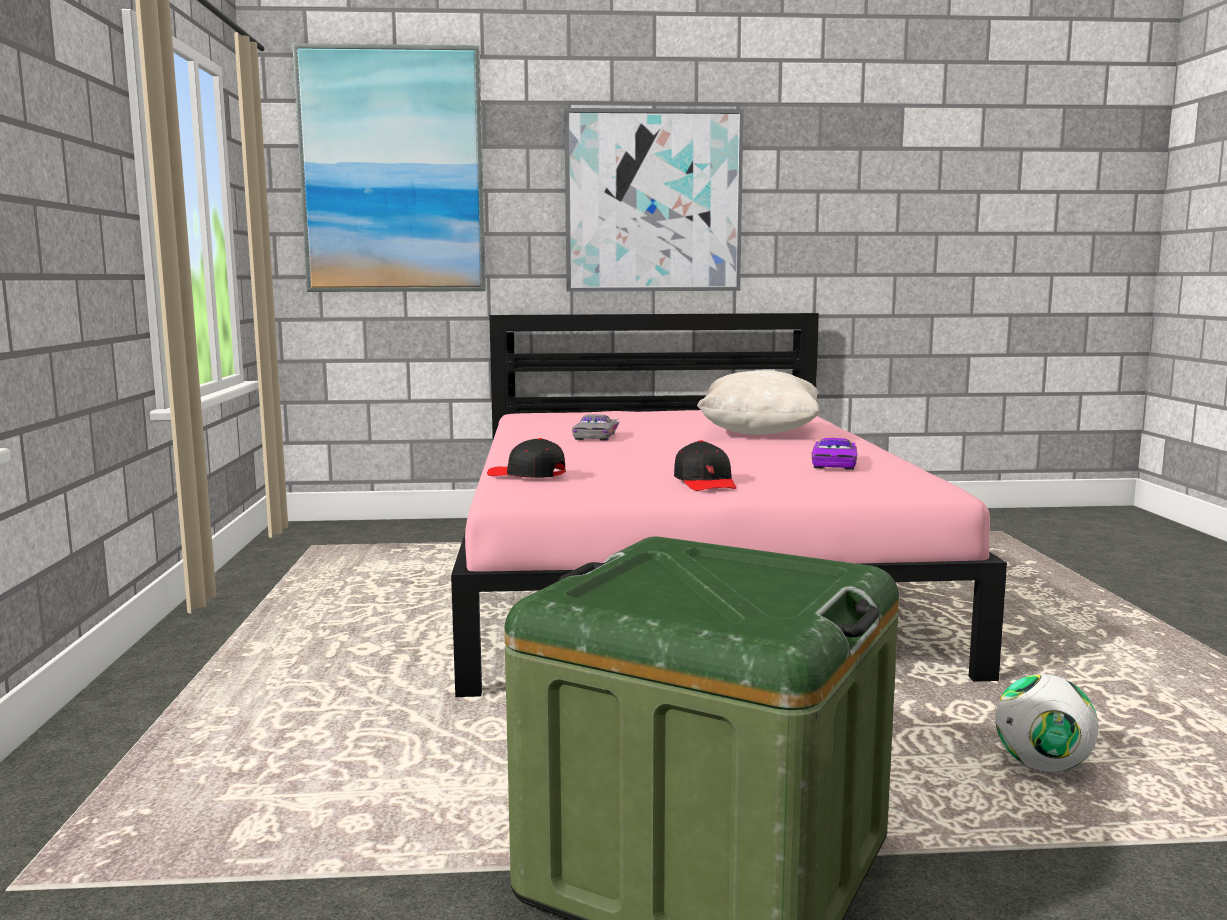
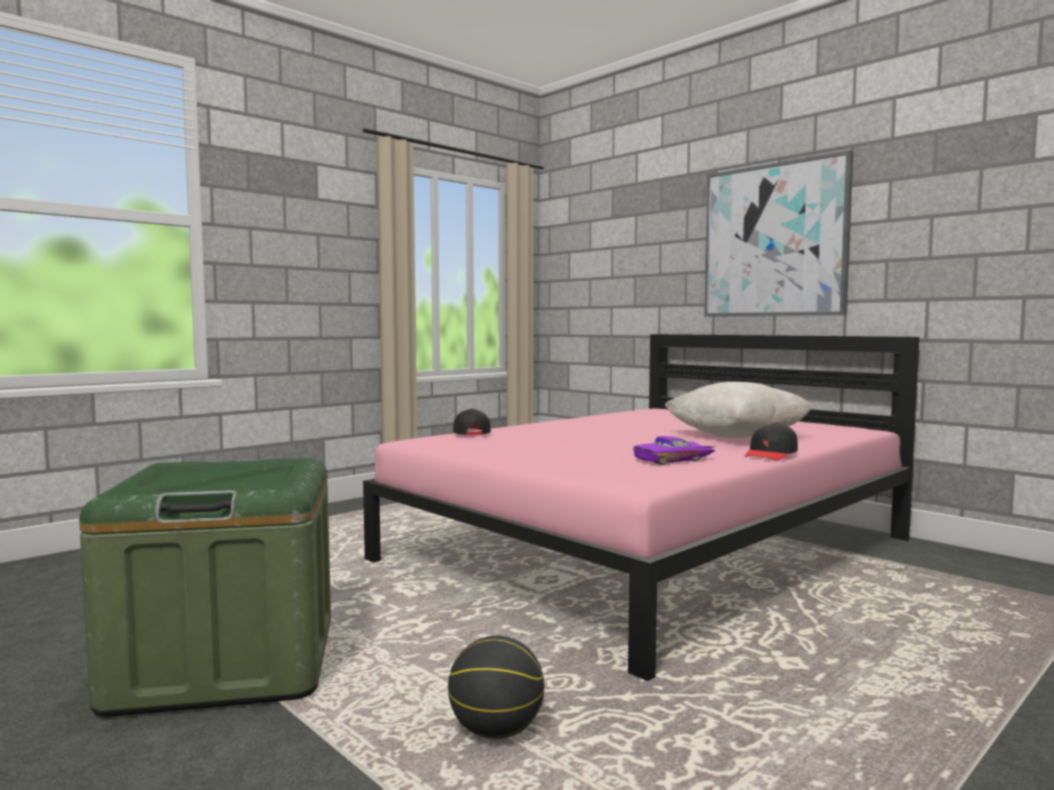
camera: 50 degrees right, 5 degrees down
(392, 171) = (607, 235): picture -> none
(598, 436) = (621, 424): grey toy car -> none
(705, 482) = (530, 452): black cap -> black cap (771, 454)
(1042, 766) = (496, 731): football -> basketball

